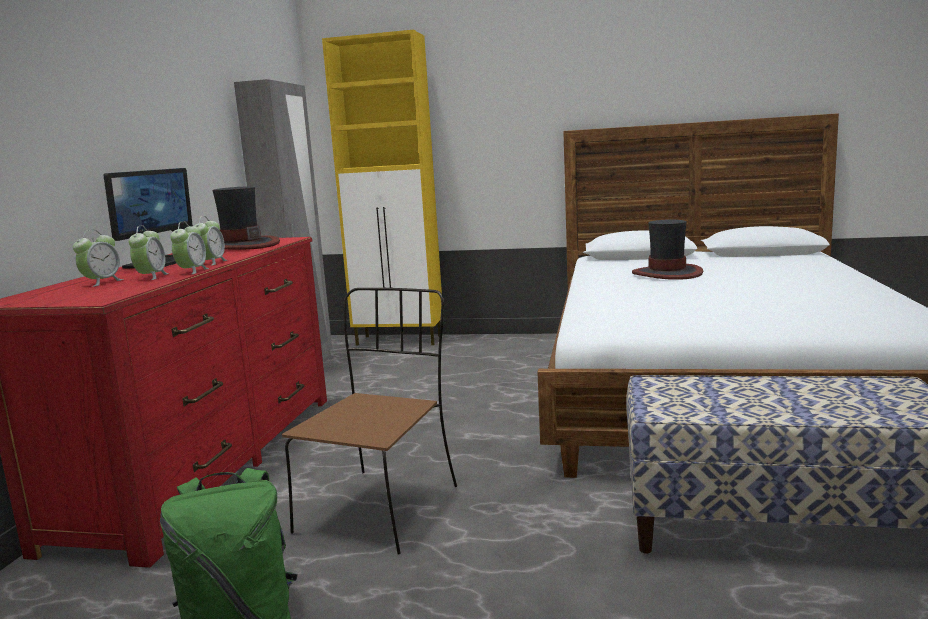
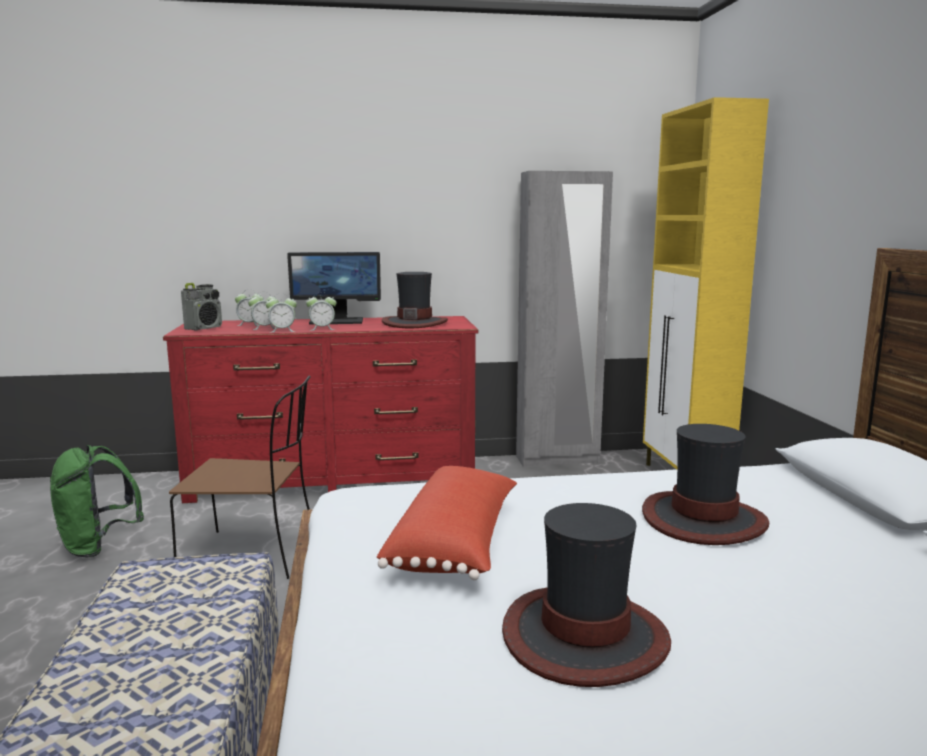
camera: 70 degrees right, 0 degrees up
(80, 295) = (204, 328): none -> radio
(694, 306) = (457, 544): none -> red pillow
(803, 294) = (584, 637): none -> hat

